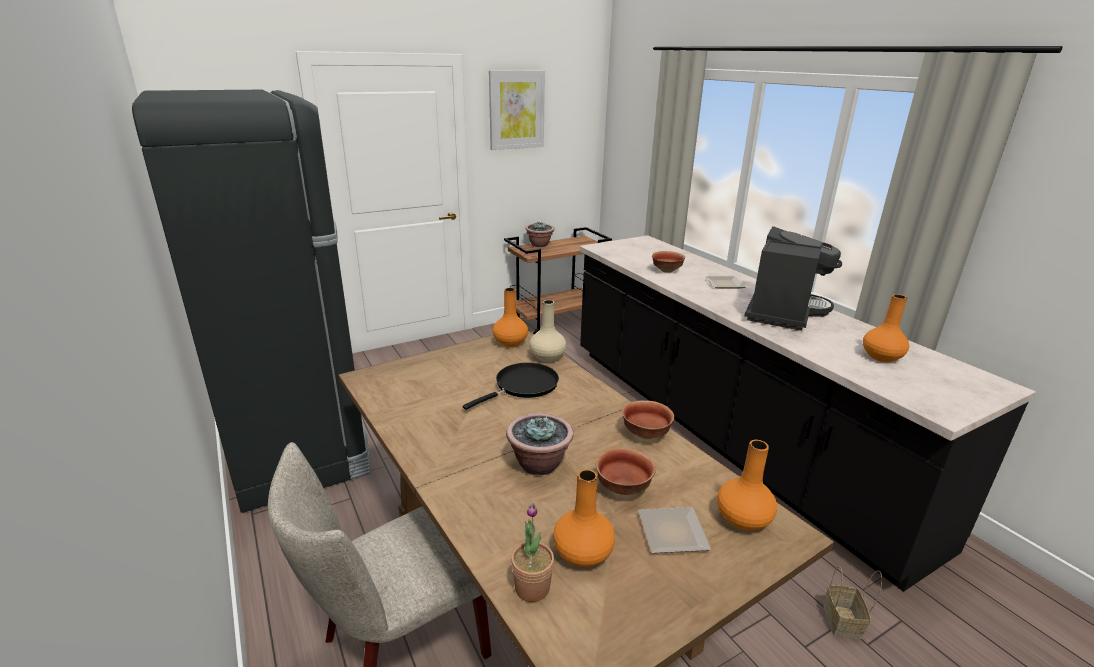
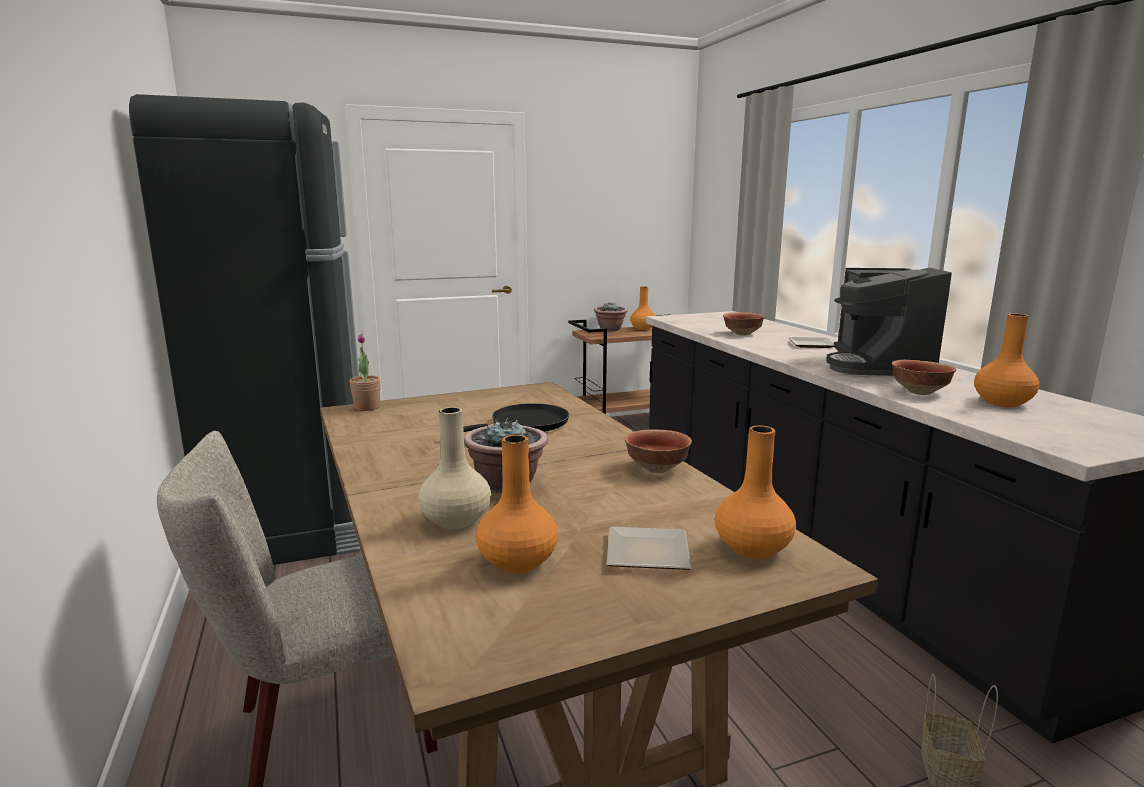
camera: 10 degrees right, 10 degrees down
(510, 342) = (530, 392): orange vase -> orange vase (643, 328)
(516, 110) = (585, 175): picture -> none
(532, 588) = (435, 586): potted plant -> potted plant (367, 407)
(547, 357) = (567, 404): beige vase -> beige vase (456, 520)
(622, 487) = (602, 510): bowl -> bowl (918, 392)
(783, 312) = (879, 366): coffee machine -> coffee machine turned 150 degrees clockwise

